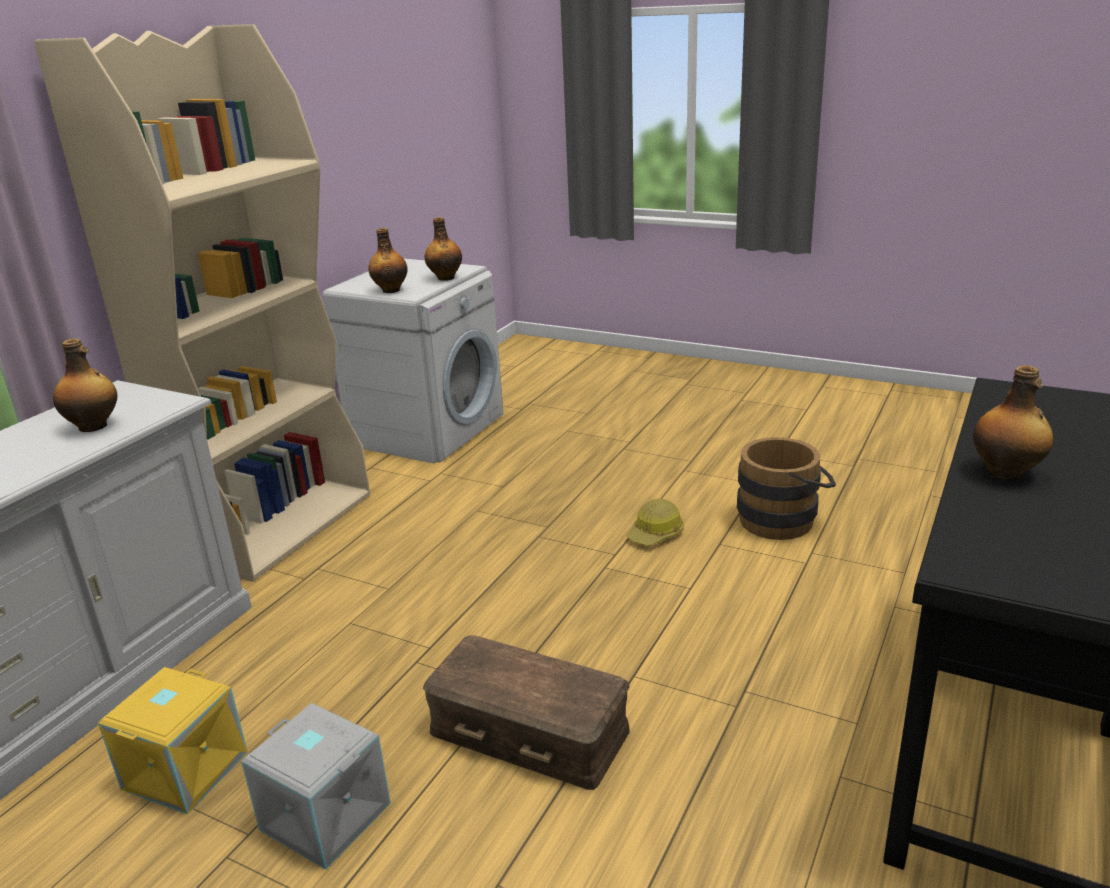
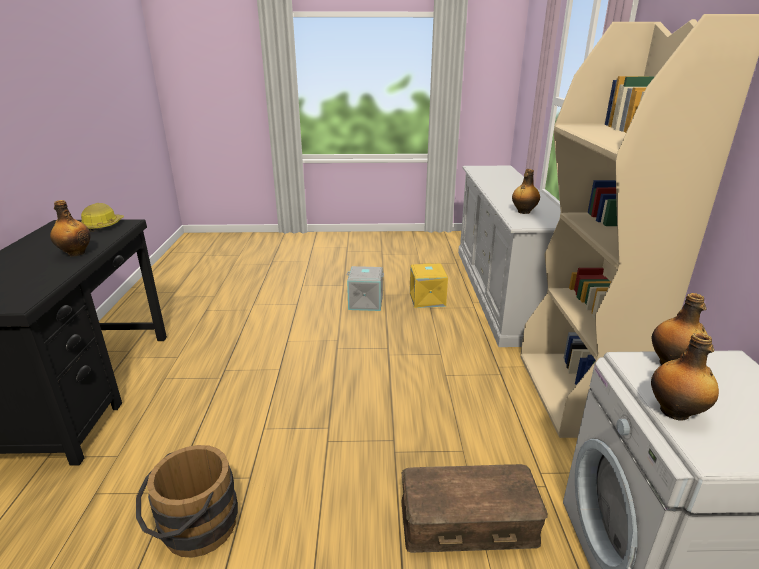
camera: 150 degrees right, 0 degrees up
(528, 732) = (315, 338): brown storage box -> brown storage box (467, 520)
(656, 534) = (305, 472): hard hat -> hard hat (103, 226)

